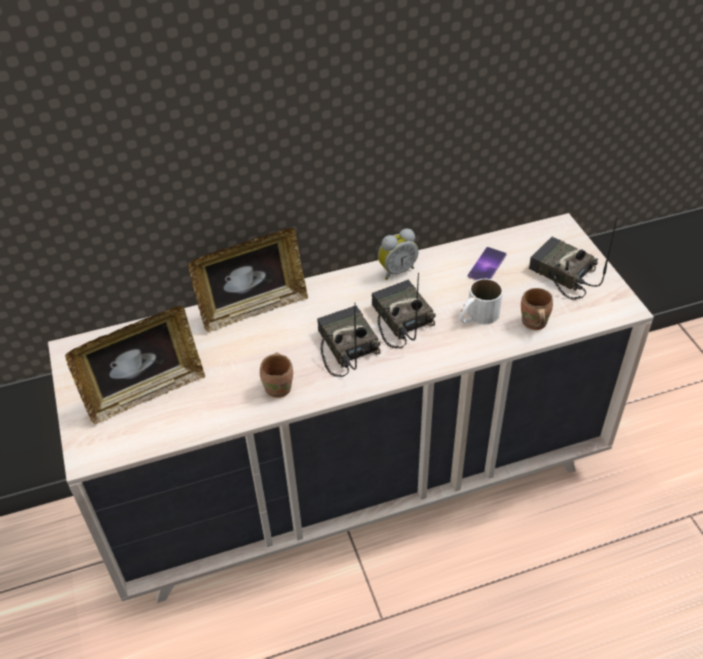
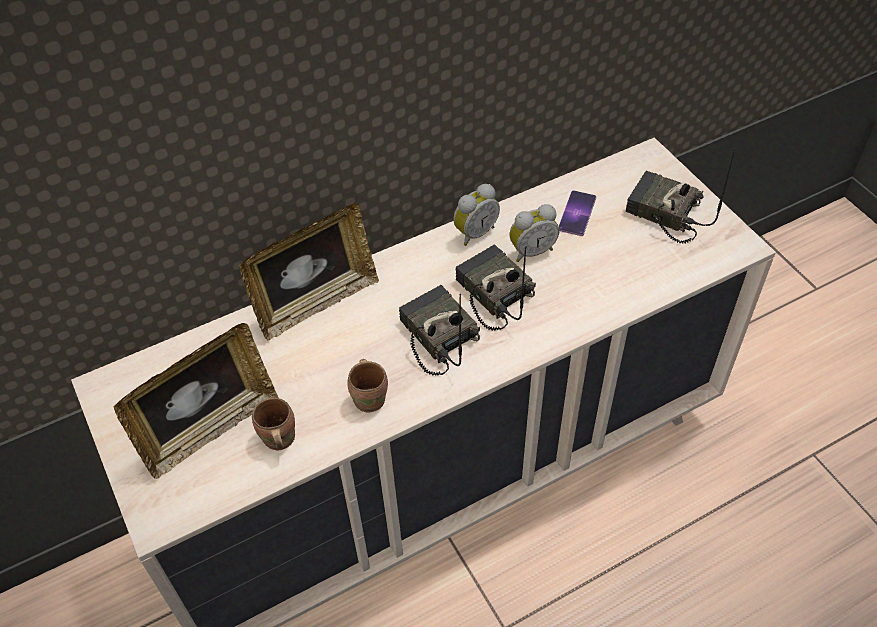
camera: 10 degrees left, 5 degrees up
(440, 290) = (531, 251): none -> alarm clock
(477, 316) = (580, 278): white mug -> none
(533, 324) = (645, 279): brown mug -> brown mug (277, 440)

